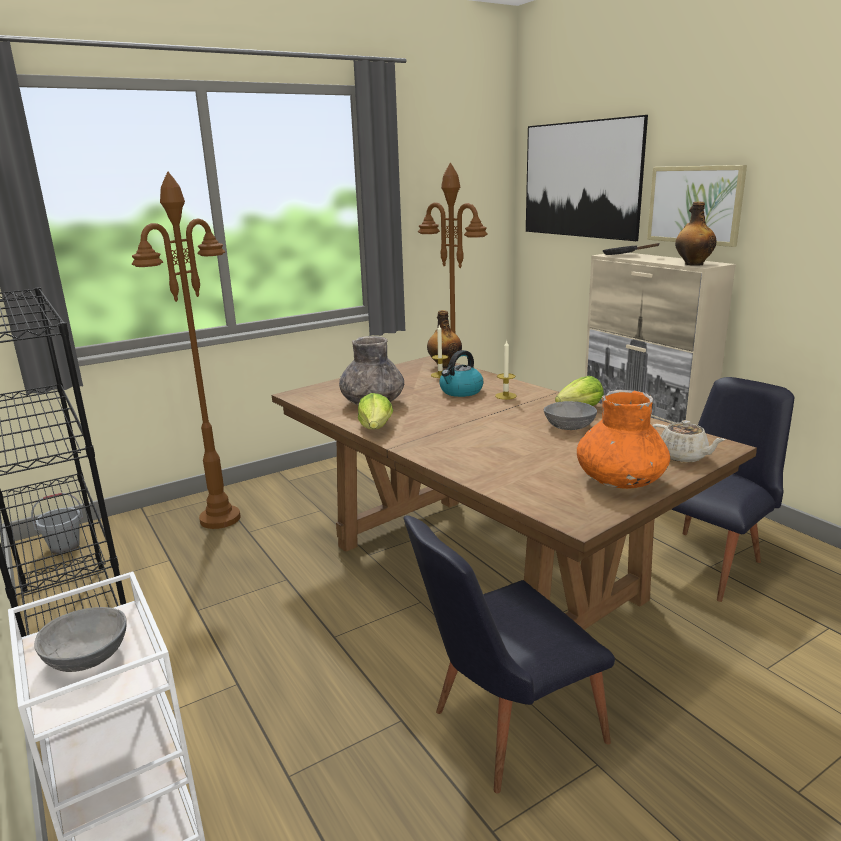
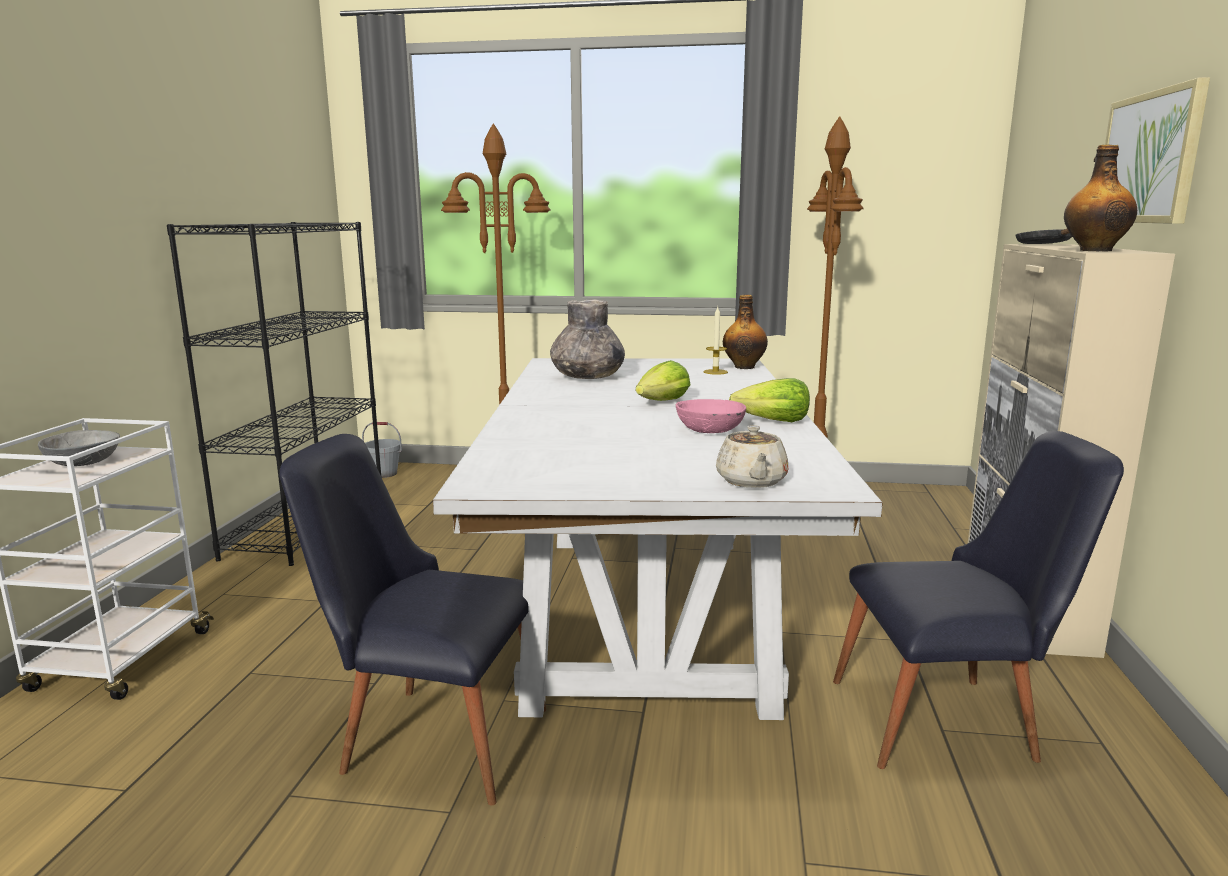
camera: 40 degrees right, 5 degrees down
(376, 428) = (534, 392): lettuce -> lettuce (663, 402)
(461, 391) = (693, 386): kettle -> none
(480, 570) = (646, 611): brown dining table -> white dining table
(505, 396) = (726, 397): candle -> none
(570, 427) = (710, 431): grey bowl -> pink bowl
(580, 180) = (1054, 139): picture -> none
(620, 481) = (613, 476): orange vase -> none

